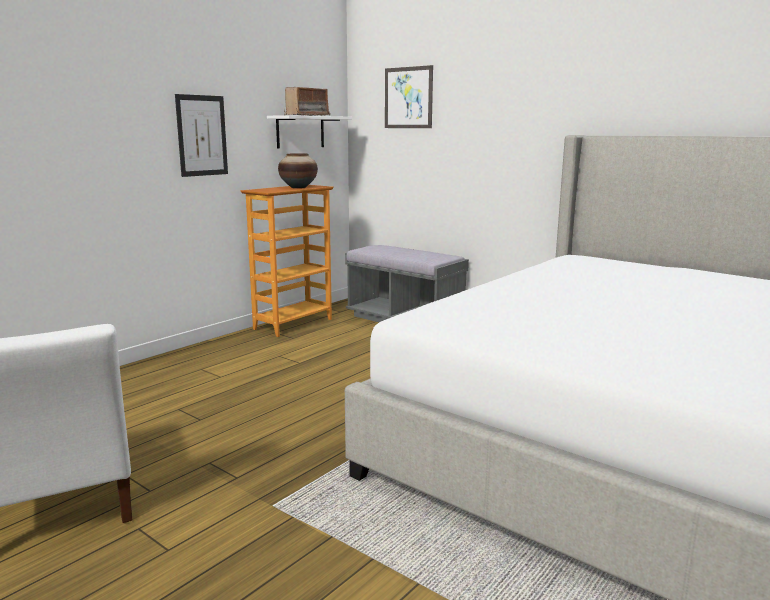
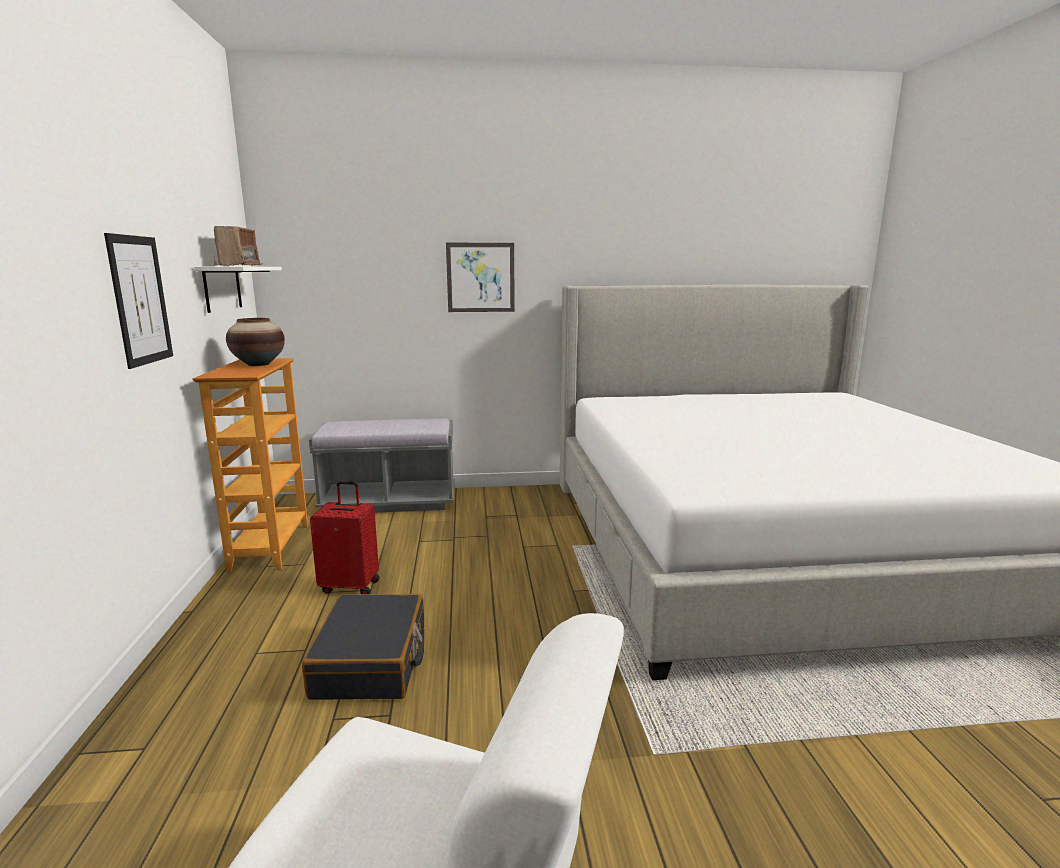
camera: 45 degrees left, 0 degrees up
(236, 395) = (371, 661): none -> black suitcase
(294, 357) = (350, 586): none -> red suitcase
(408, 98) = (351, 244): picture -> picture (480, 277)

